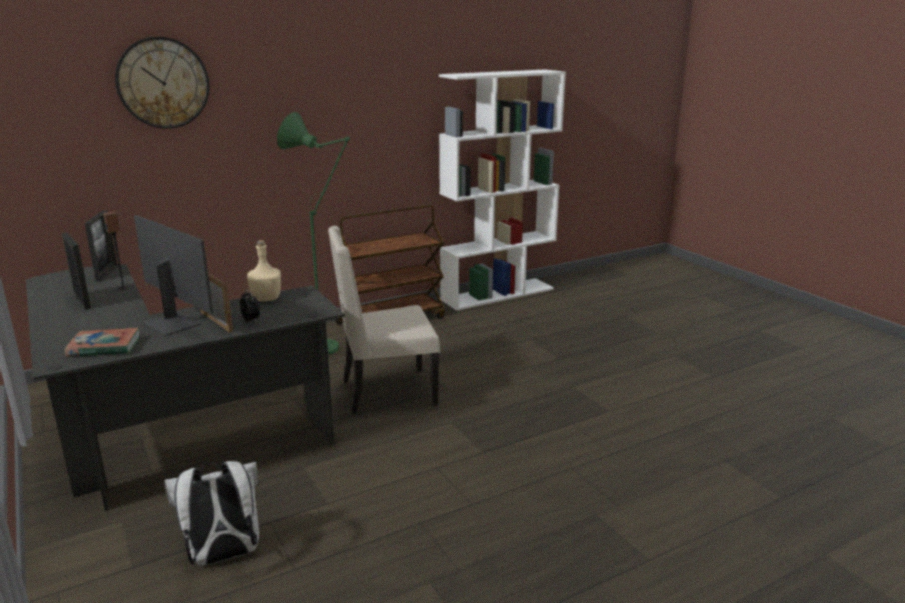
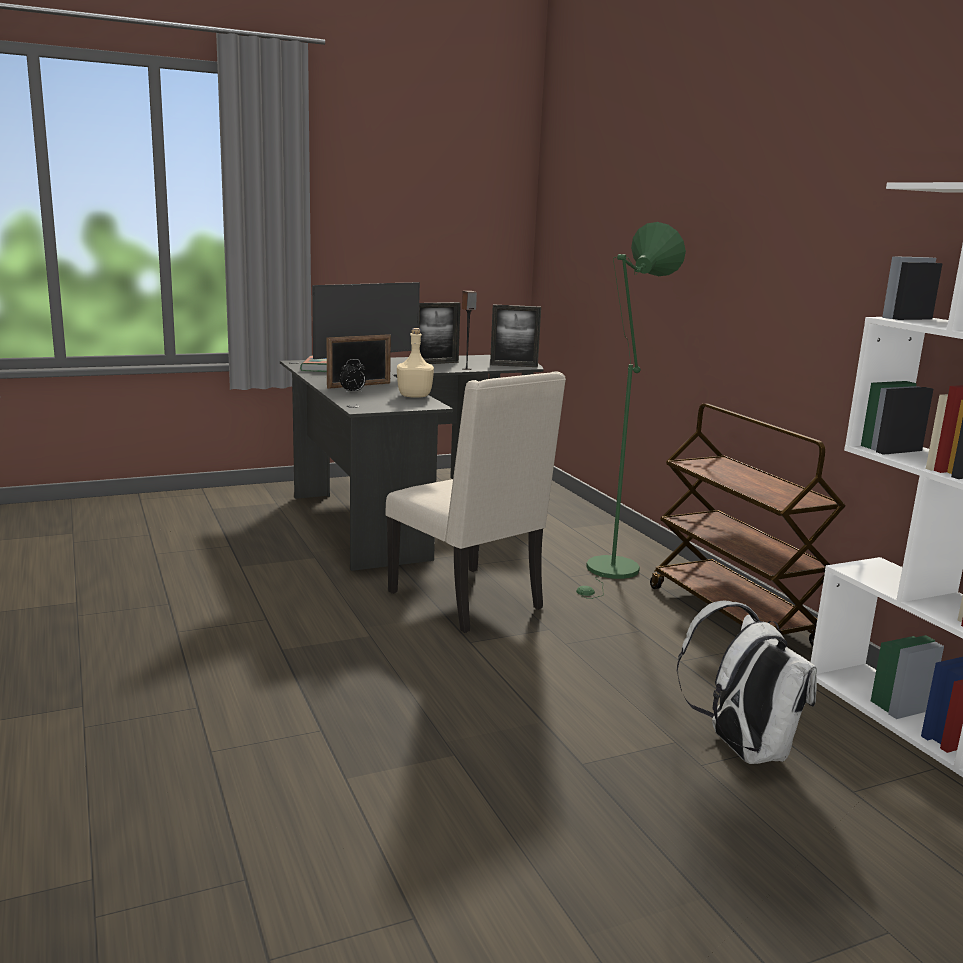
camera: 95 degrees right, 5 degrees down
(163, 83) = (635, 183): wall clock -> none
(223, 556) = (197, 532): white backpack -> white backpack (741, 748)
(386, 392) = (469, 601): beige chair -> beige chair turned 150 degrees clockwise

